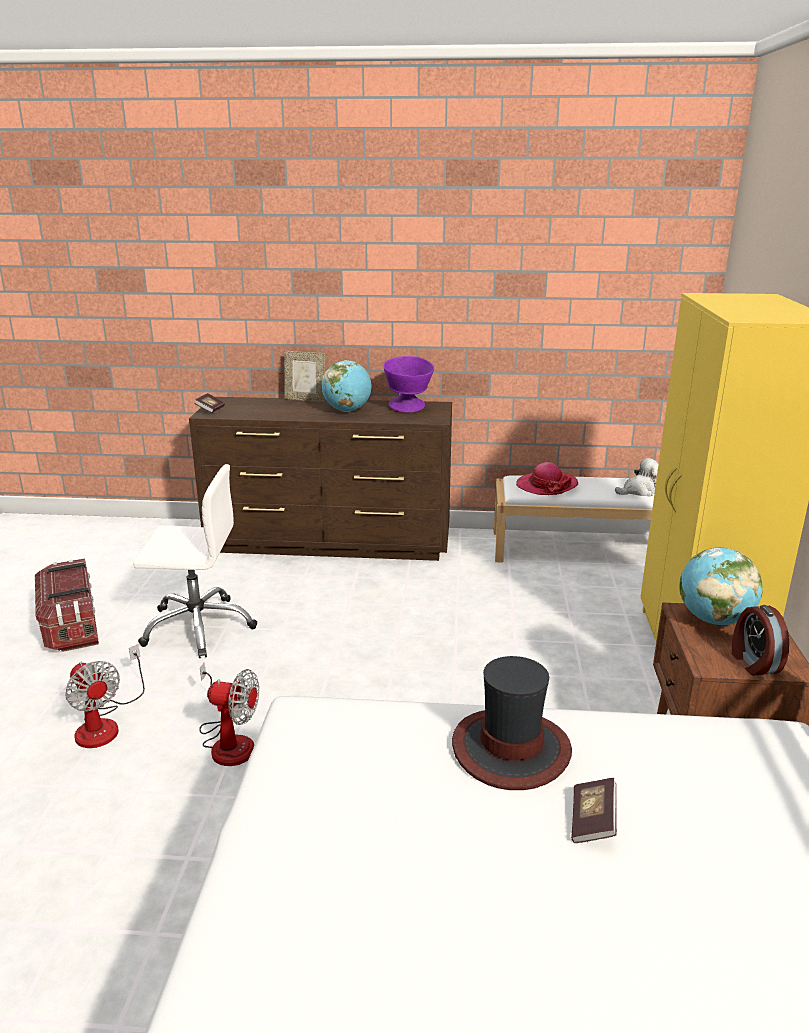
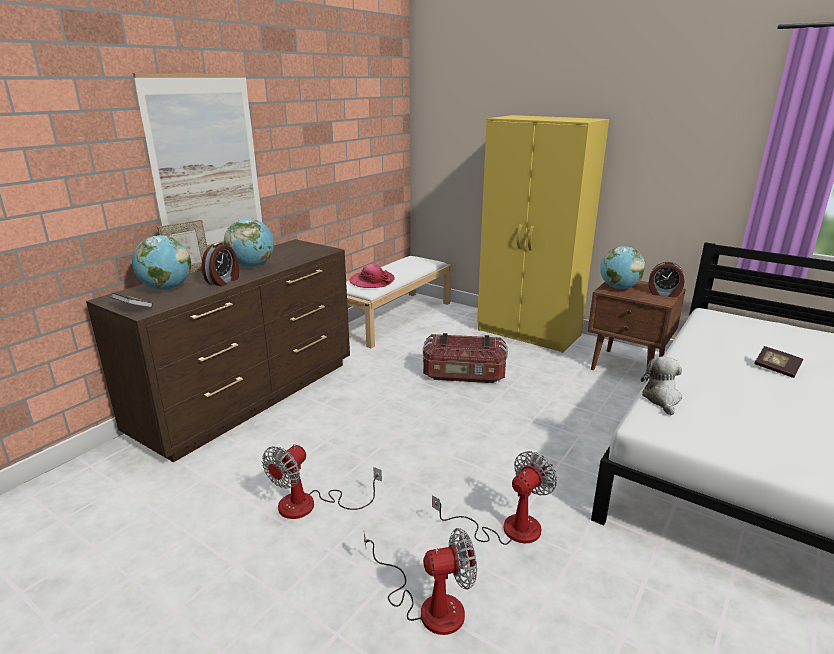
camera: 60 degrees left, 0 degrees up
(71, 625) = (200, 603): storage box -> storage box (464, 375)
(198, 627) = (310, 505): white office chair -> fan
(259, 405) = (166, 288): none -> globe
(297, 414) = (224, 281): none -> alarm clock
(351, 301) = (206, 164): none -> picture
(408, 409) = (288, 251): purple bowl -> none
(511, 749) = (709, 370): hat -> none
(638, 491) = (414, 266): plush toy -> plush toy (662, 399)

